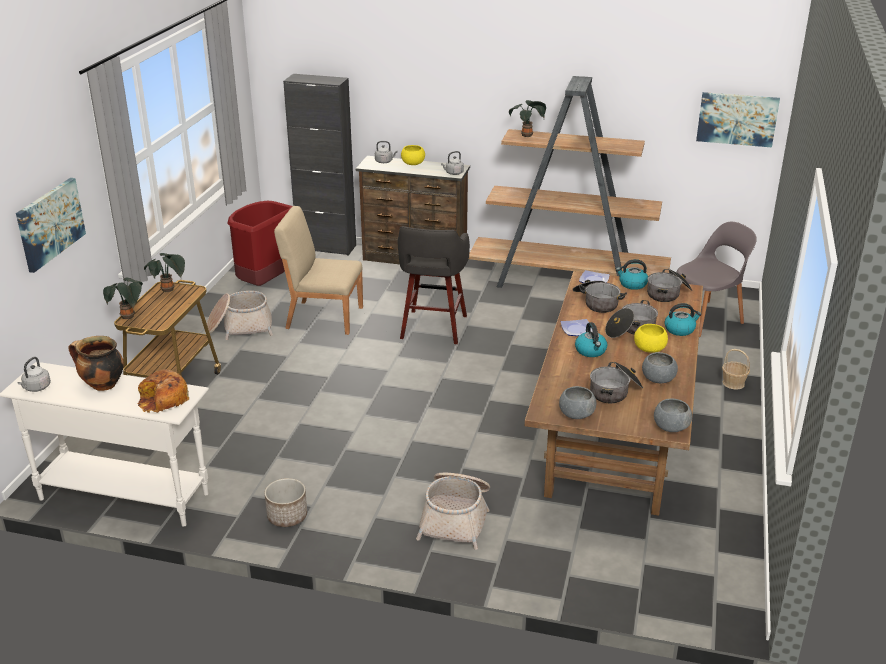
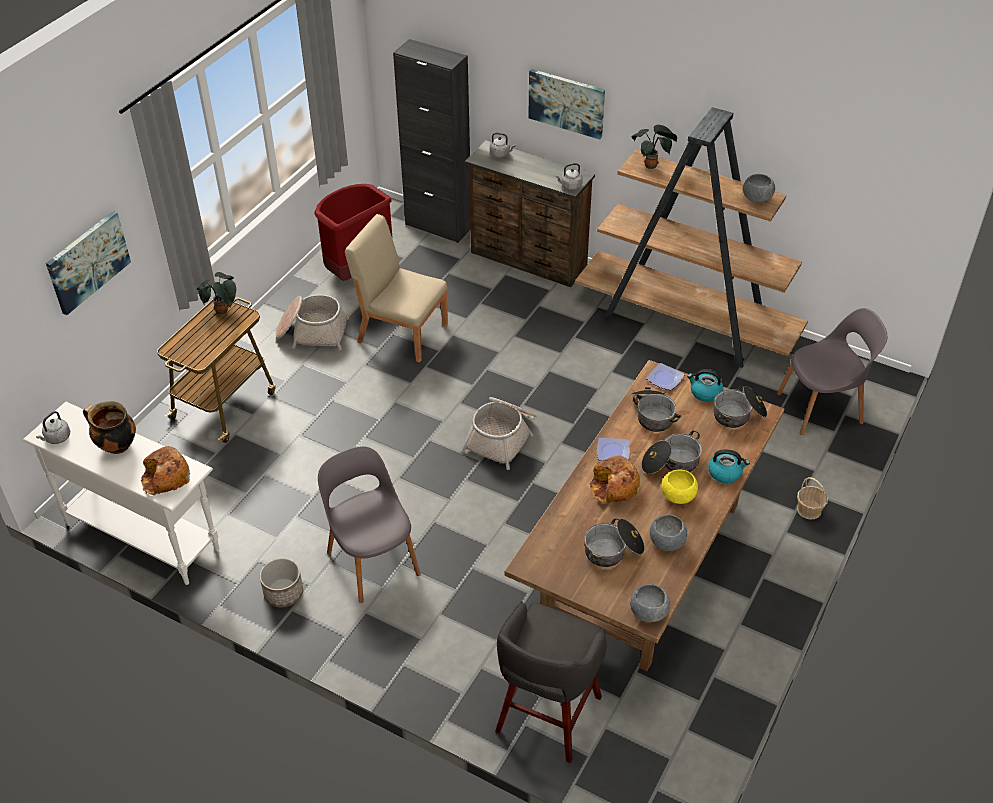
camera: 15 degrees right, 15 degrees up
(128, 317) = (172, 345): potted plant -> none
(365, 477) = (372, 560): none -> grey chair
(413, 163) = (531, 162): yellow bowl -> none
(433, 328) = (511, 369): grey stool -> grey stool (547, 717)
(456, 518) = (443, 630): basket -> basket (502, 437)
(576, 414) = (559, 574): grey bowl -> grey bowl (757, 198)
(591, 351) = (614, 486): kettle -> bread
(737, 119) = (900, 189): picture -> picture (566, 103)

